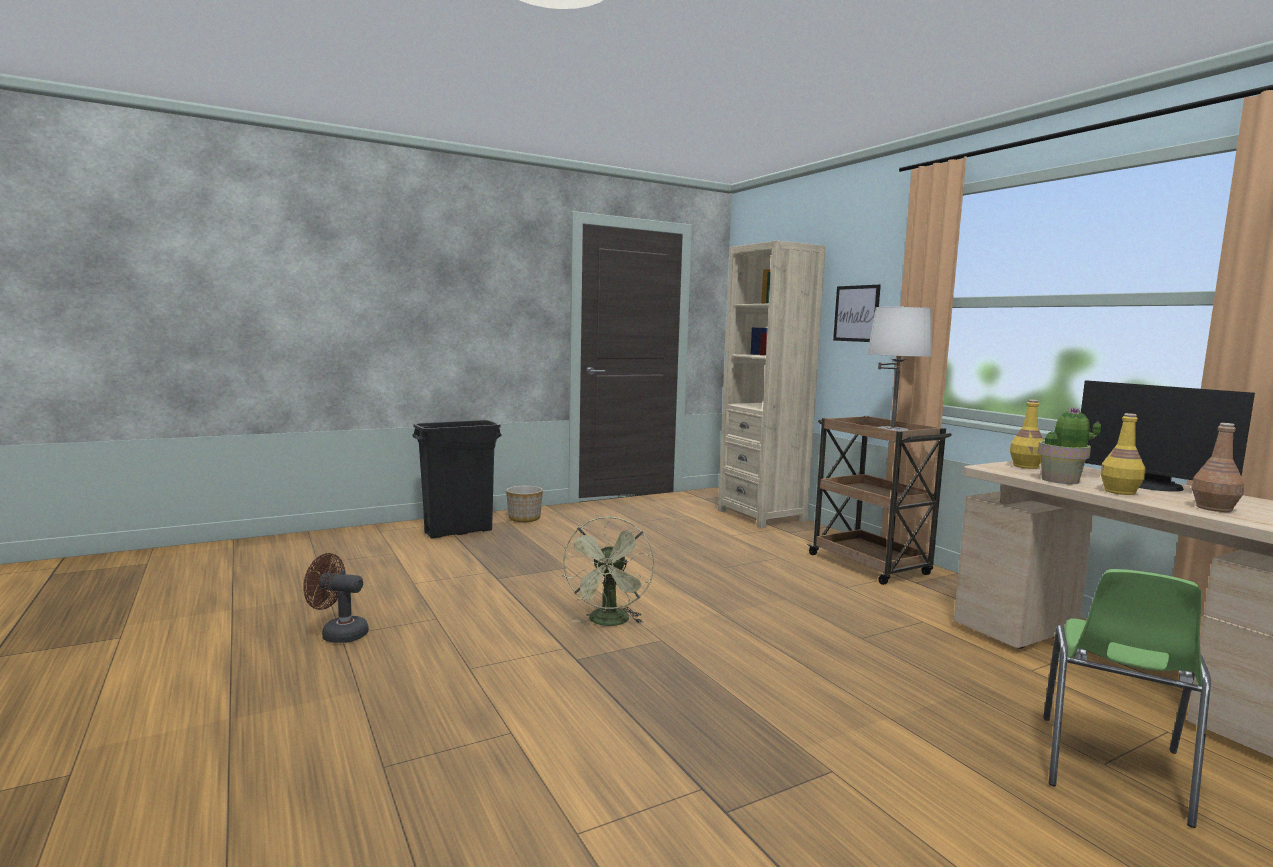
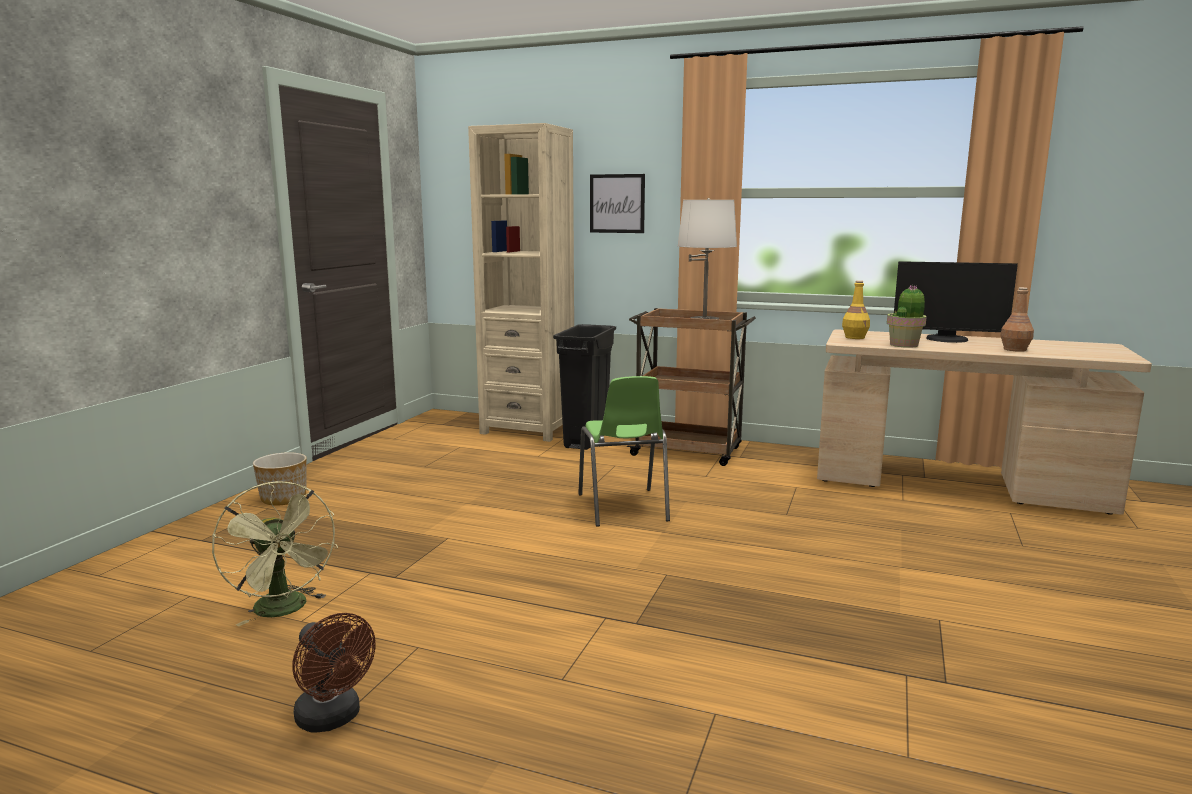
camera: 40 degrees left, 5 degrees up
(338, 634) = (333, 719): brown fan -> brown fan turned 105 degrees counterclockwise
(459, 532) = (228, 539): black trash can -> black trash can (586, 440)
(609, 622) = (596, 577): green fan -> green fan (285, 610)
(1111, 768) = (1029, 546): green chair -> green chair (623, 508)
(1120, 492) = (952, 347): yellow bottle -> none

